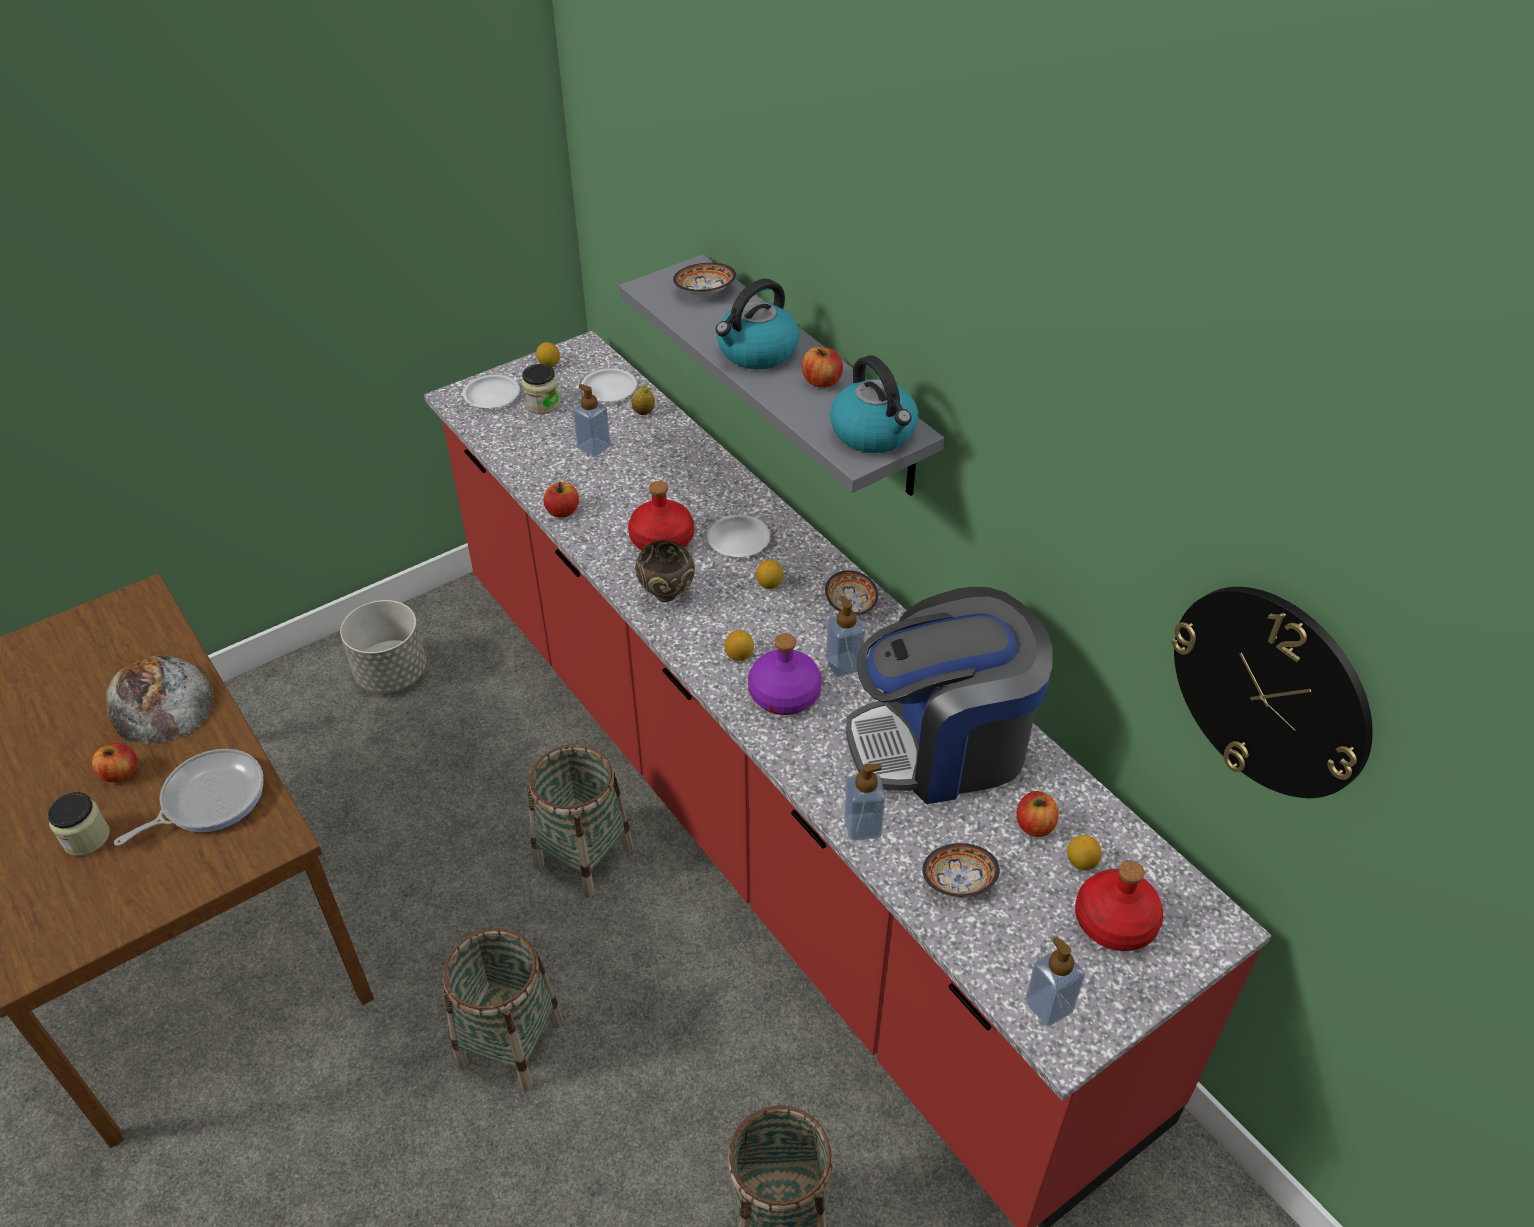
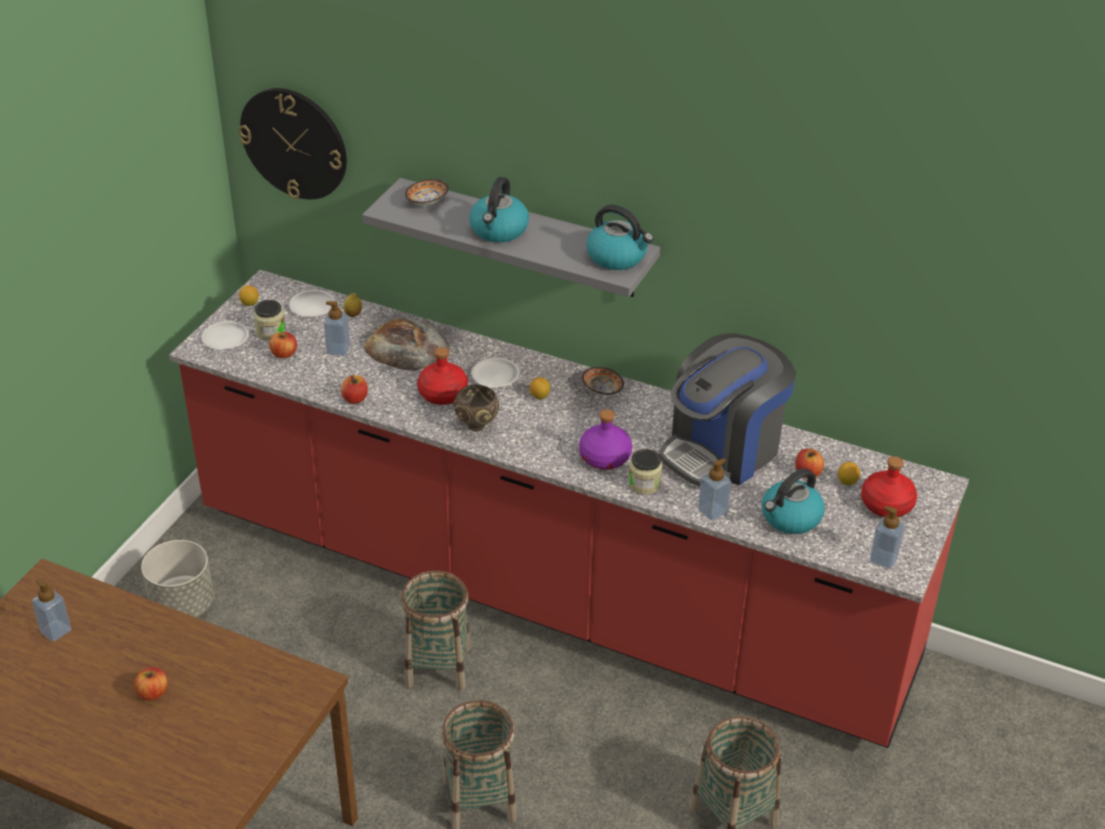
camera: 30 degrees left, 5 degrees down
(86, 837) = (169, 740): jar -> jar (644, 484)
(159, 701) = (134, 638): bread -> bread (407, 347)
(208, 799) = (238, 681): frying pan -> none
(739, 655) = (557, 445): lemon -> none
(821, 381) = (557, 236): apple -> apple (284, 354)
(843, 665) = (627, 427): soap dispenser -> soap dispenser (56, 631)
(960, 882) = (790, 518): bowl -> kettle
(1270, 691) = (937, 324): wall clock -> wall clock (294, 143)

